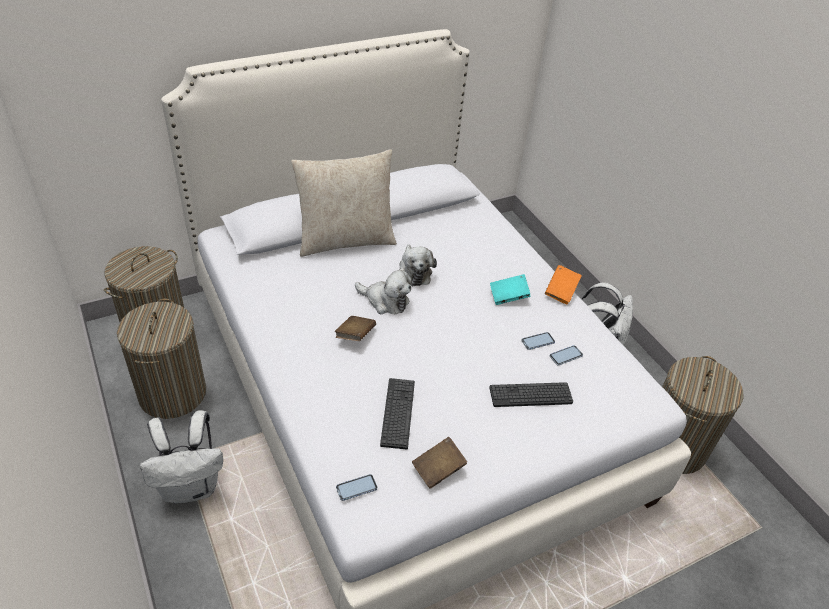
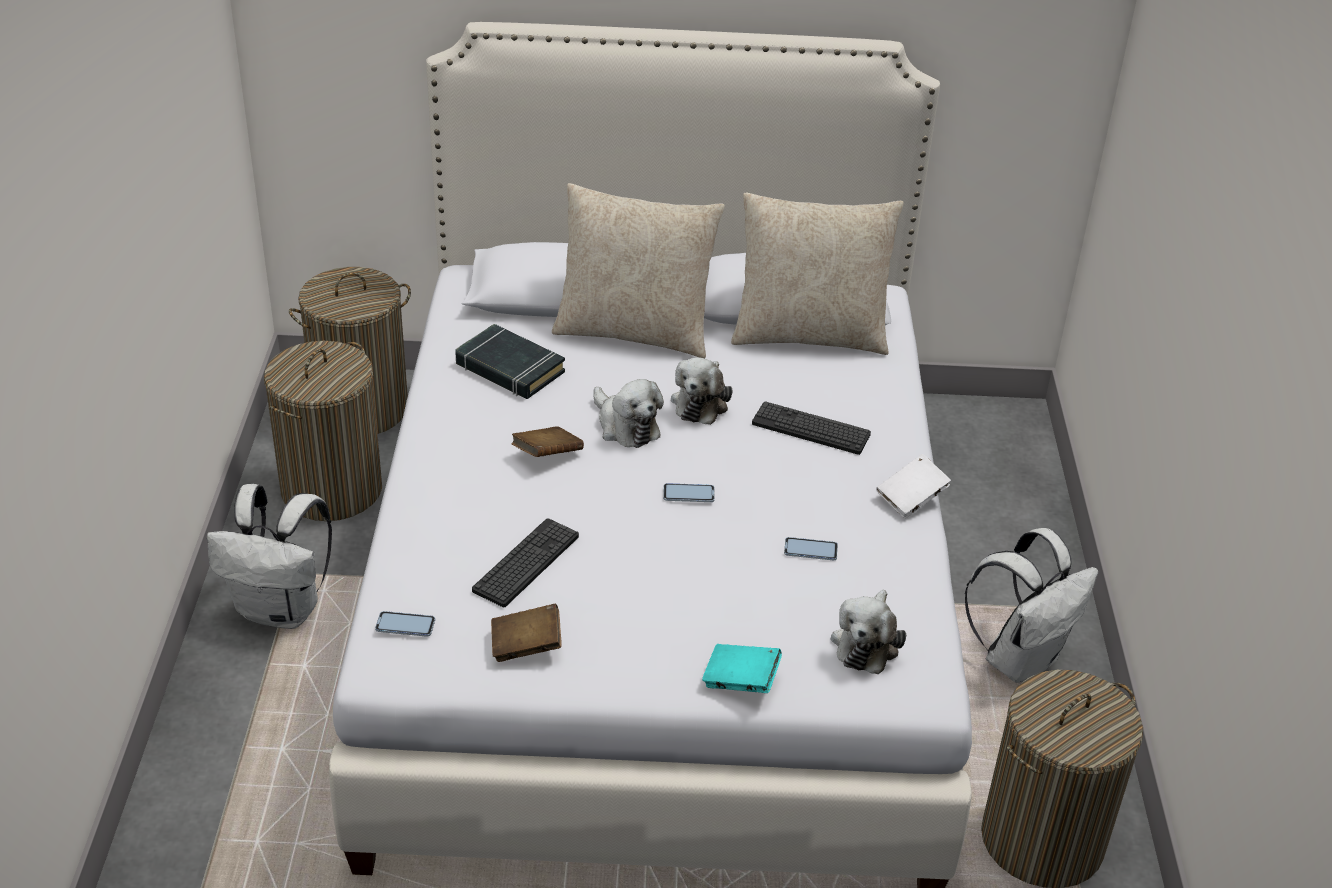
camera: 30 degrees right, 5 degrees down
(291, 287) = (509, 368): none -> black book
(438, 213) = (809, 334): none -> beige pillow
(508, 296) = (818, 478): turquoise book -> turquoise book (740, 681)
(530, 395) = (736, 611): keyboard -> keyboard (811, 429)
(561, 292) = (911, 499): orange book -> white book
(566, 356) = (838, 583): phone -> phone (688, 494)
(607, 386) = (866, 642): none -> plush toy

